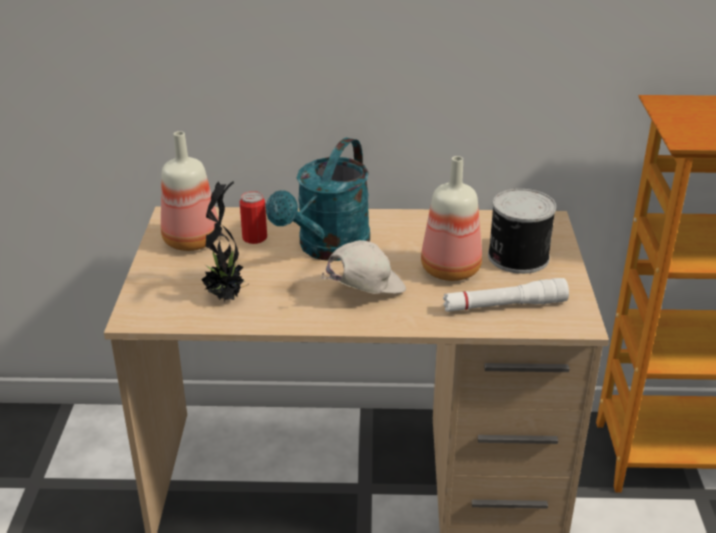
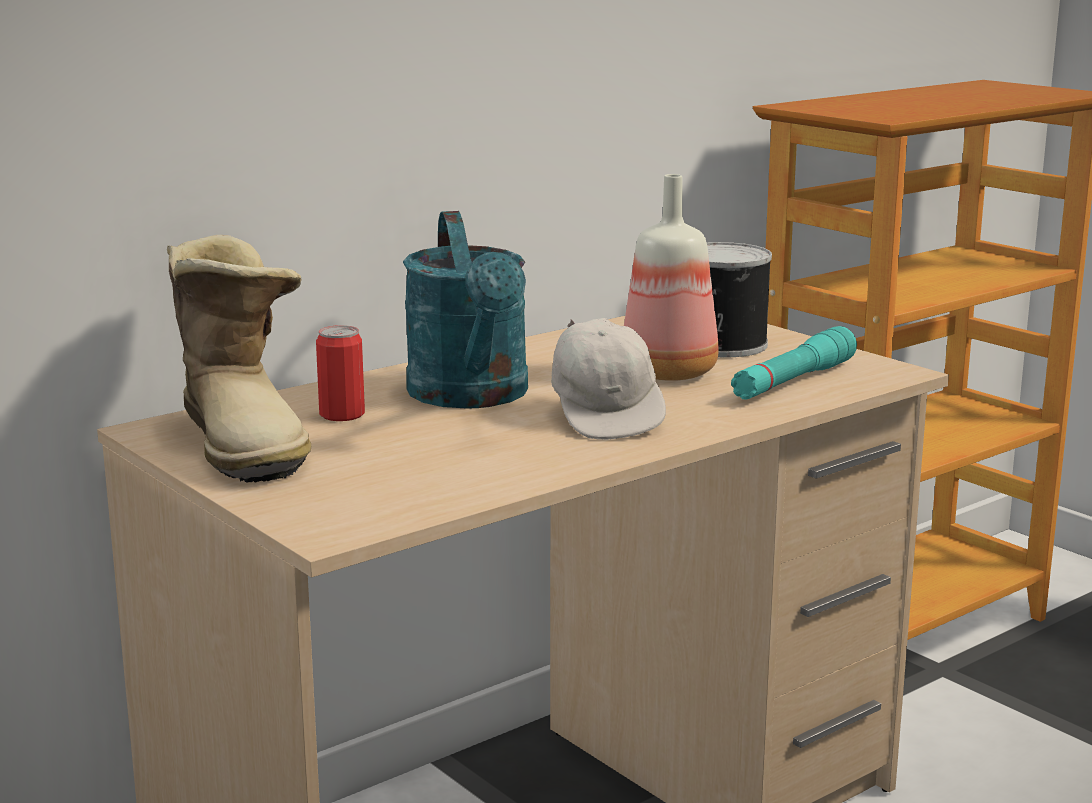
camera: 40 degrees left, 15 degrees down
(193, 240) = (248, 441): bottle -> boot
(226, 297) = (429, 473): potted plant -> none
(364, 291) = (606, 416): white cap -> white cap turned 150 degrees clockwise
(504, 306) = (793, 381): white flashlight -> turquoise flashlight

